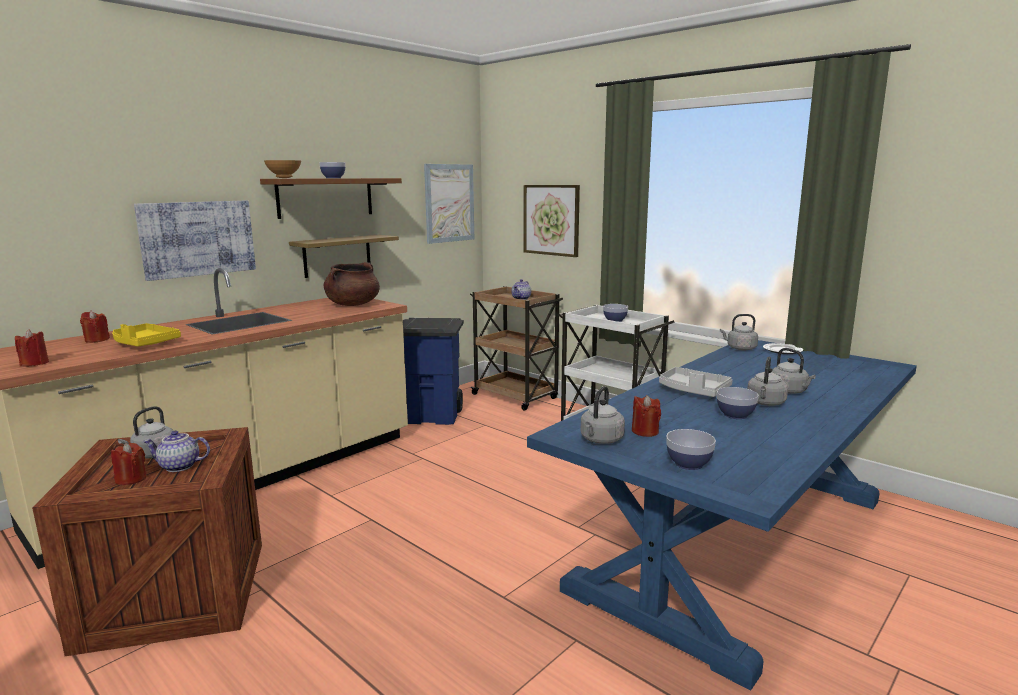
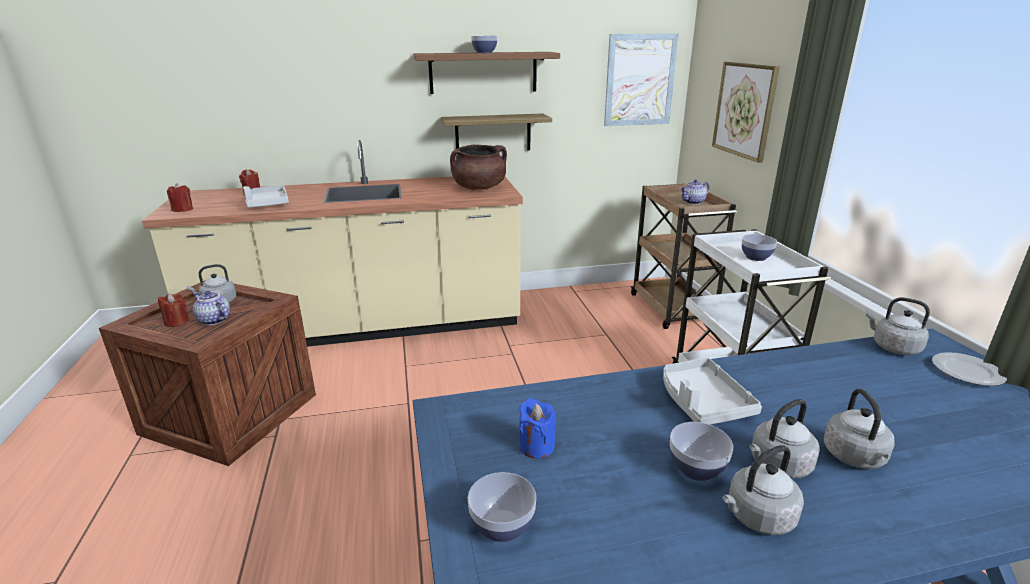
camera: 35 degrees right, 10 degrees up
(144, 344) = (267, 204): yellow tray -> grey tray
(198, 238) = (352, 110): picture -> none
(284, 178) = (427, 53): brown bowl -> none
(433, 415) = (569, 309): blue trash can -> none
(600, 440) = (469, 438): grey kettle -> grey kettle (757, 517)
(645, 431) = (536, 446): red candle -> blue candle

